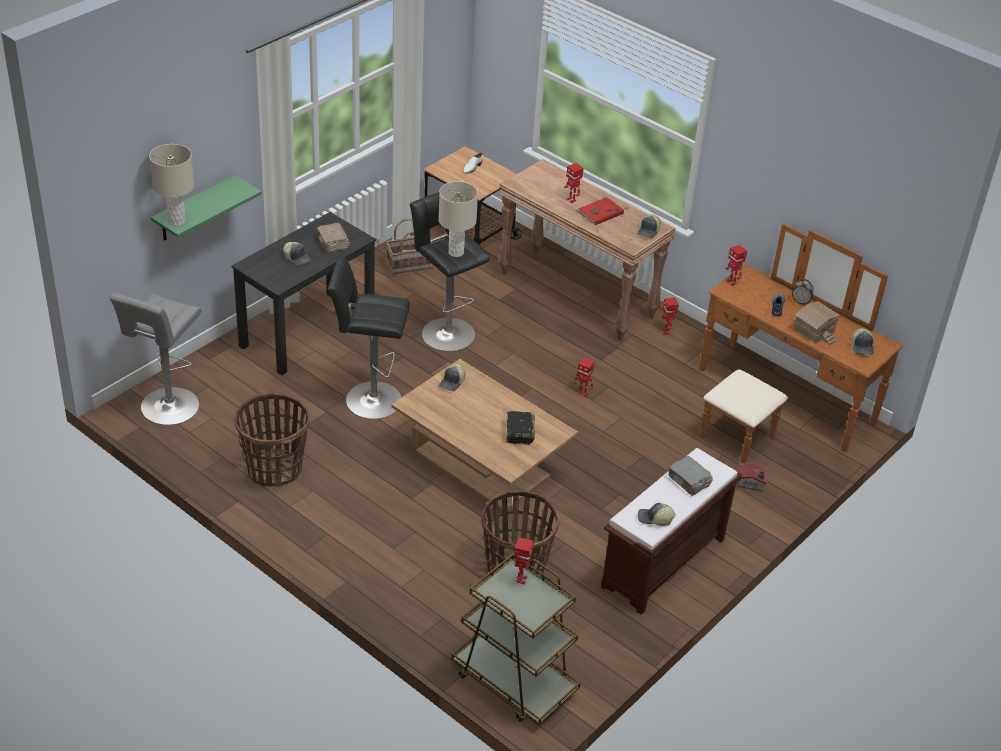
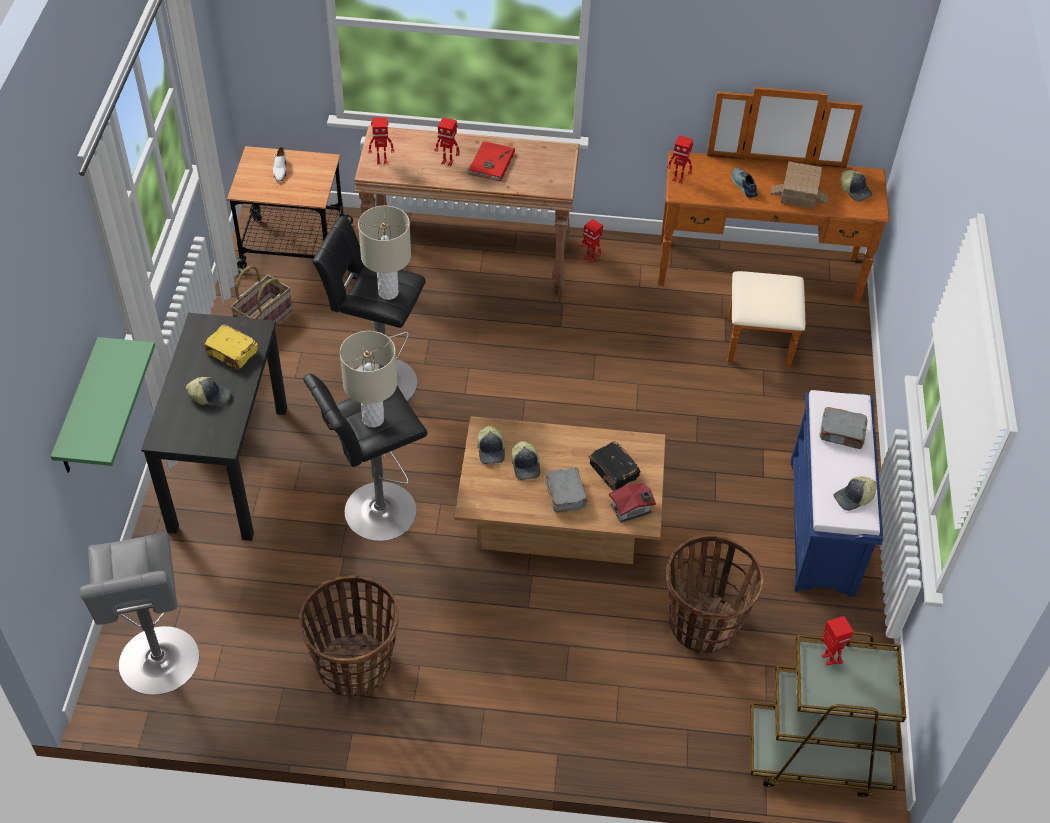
camera: 35 degrees left, 10 degrees up
(176, 221) = (91, 443): beige table lamp -> beige table lamp (373, 419)
(332, 243) = (232, 353): brown book -> yellow book
(473, 429) = (565, 495): none -> grey book
(582, 393) = (578, 376): toy robot -> toy robot (382, 161)
(649, 231) = (559, 161): cap -> cap (526, 465)
(663, 564) = (823, 527): brown bench -> blue bench
(751, 483) = (815, 387): toy house -> toy house (632, 509)
(800, 302) = (758, 168): alarm clock -> none

